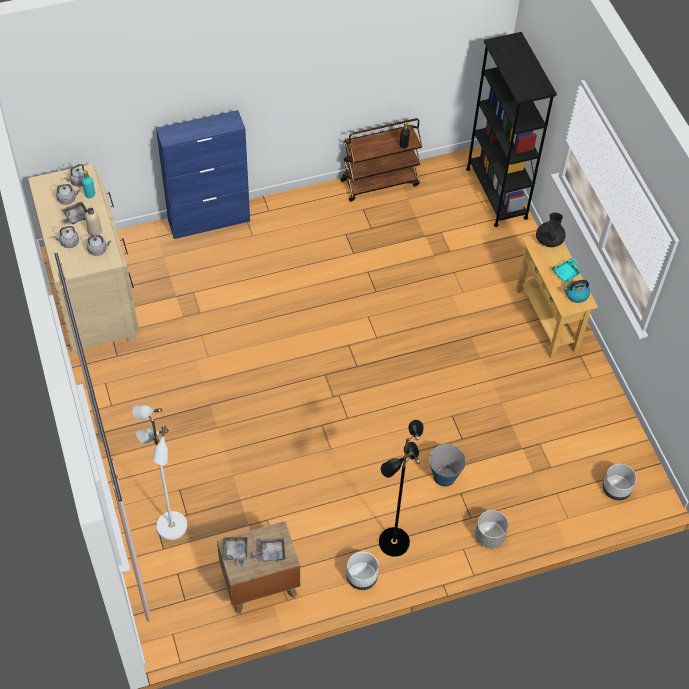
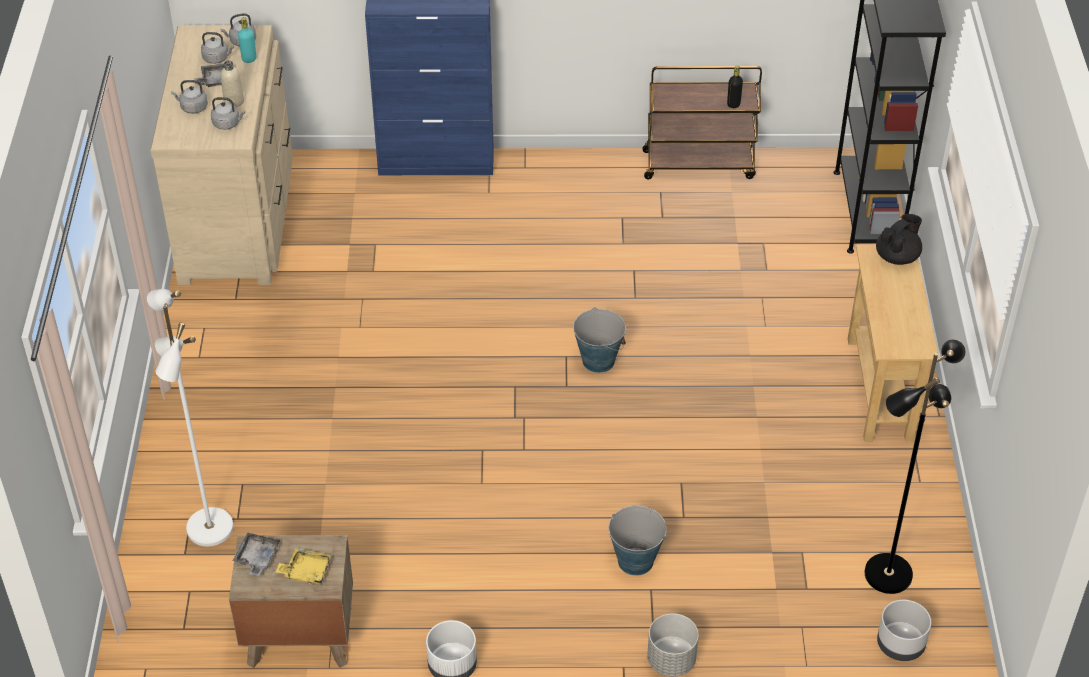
camera: 20 degrees right, 10 degrees down
(270, 552) = (306, 571): grey tray -> yellow tray
(370, 343) = (598, 360): none -> bucket
(393, 541) = (520, 629): black floor lamp -> black floor lamp (887, 573)
(566, 273) = (907, 304): turquoise tray -> none
(576, 295) = (910, 336): kettle -> none

